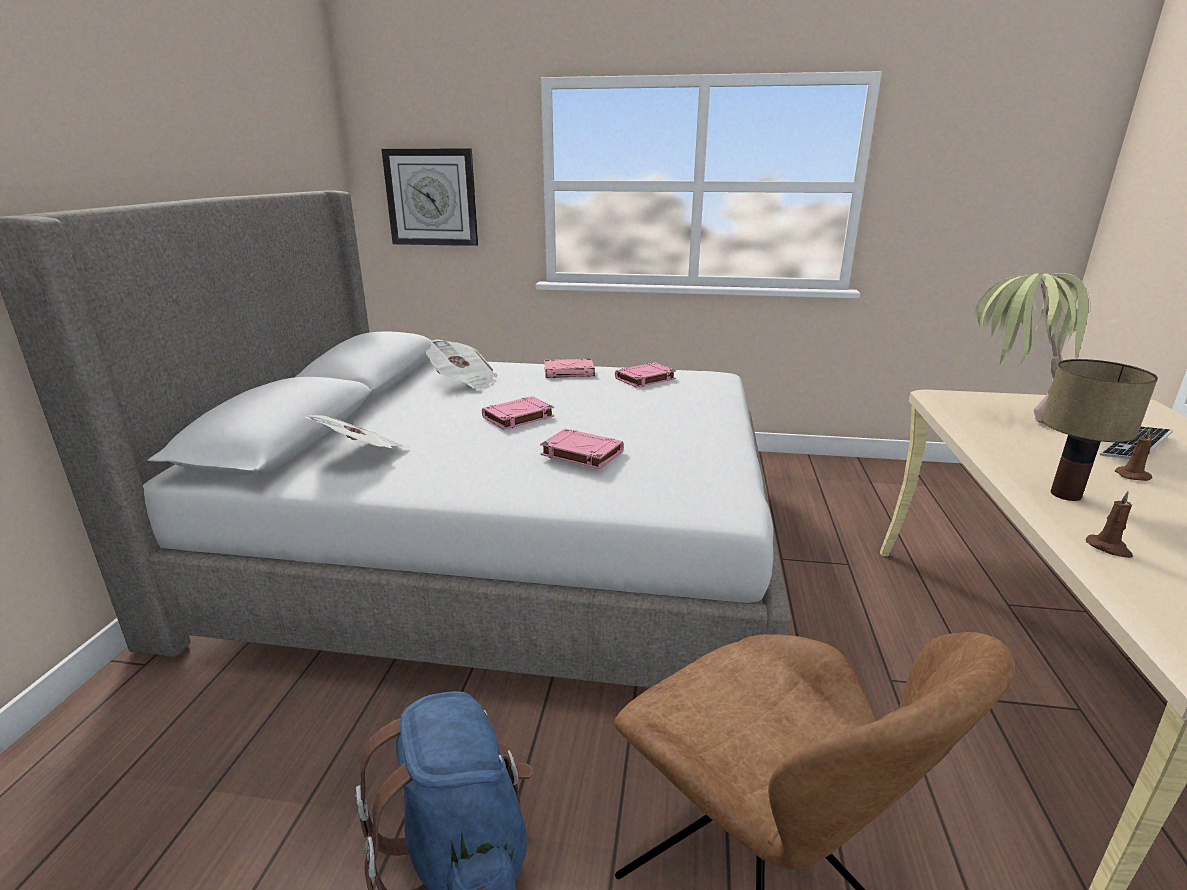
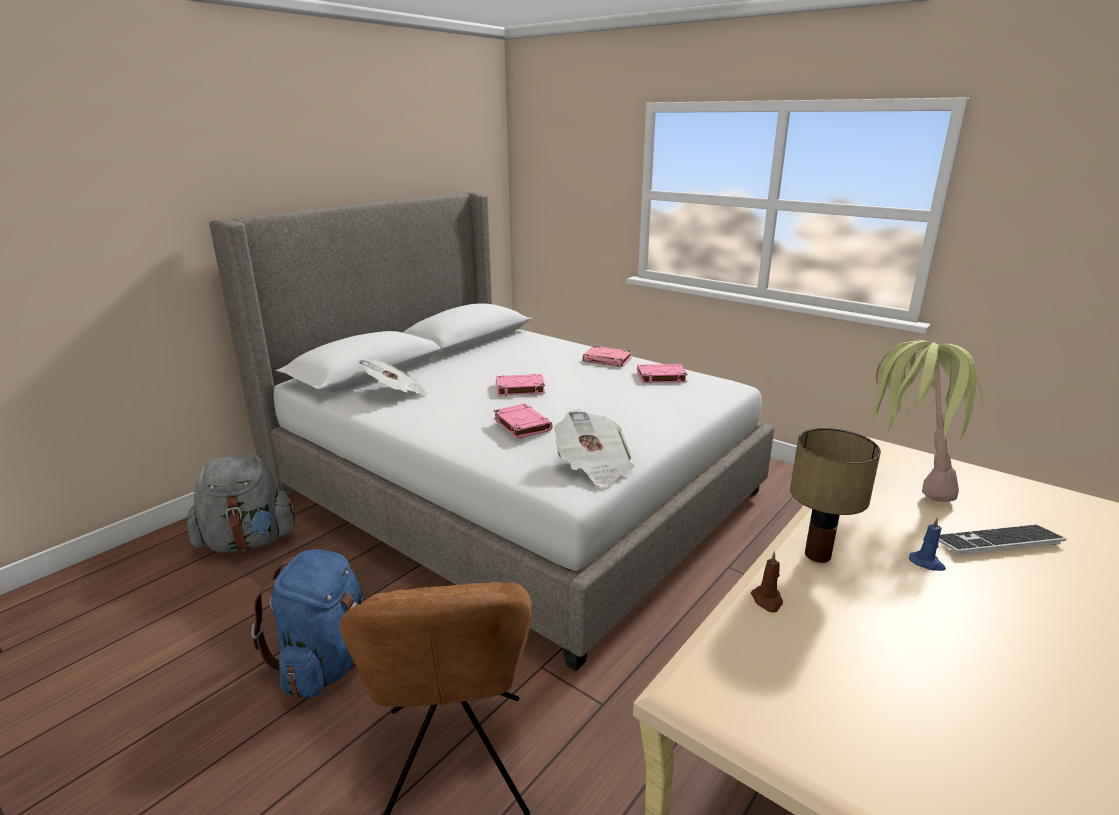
camera: 30 degrees right, 0 degrees up
(172, 740) = (248, 541): none -> grey backpack
(431, 197) = (560, 198): wall clock -> none
(464, 382) = (521, 353): newspaper -> newspaper (593, 467)
(1133, 476) = (927, 563): brown candle -> blue candle

